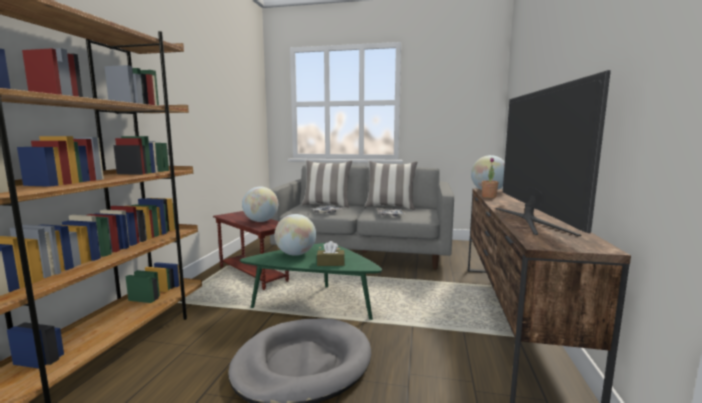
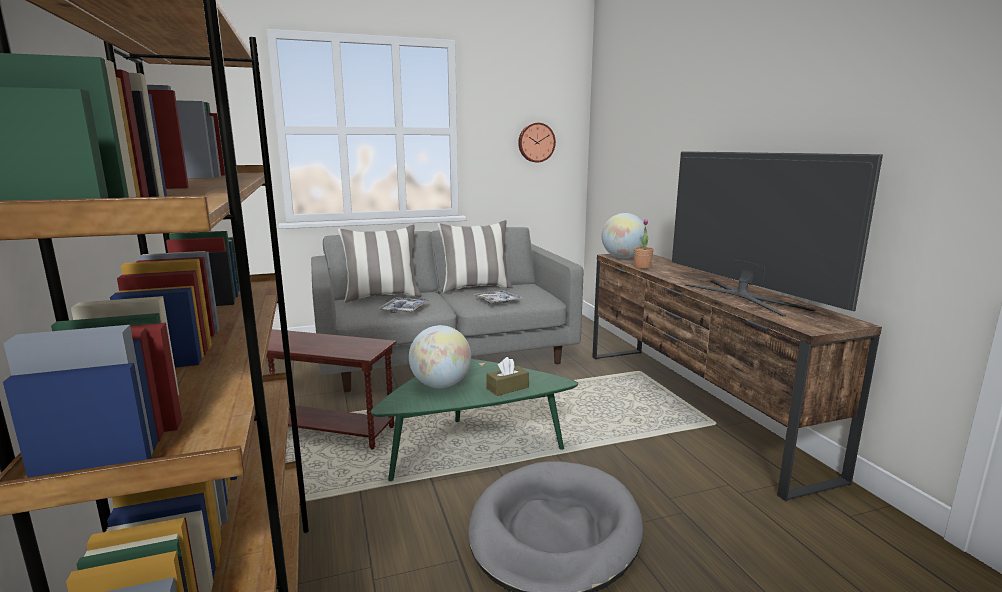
camera: 30 degrees left, 5 degrees up
(261, 221) = (338, 343): globe -> none
(459, 109) = (536, 142): none -> wall clock

